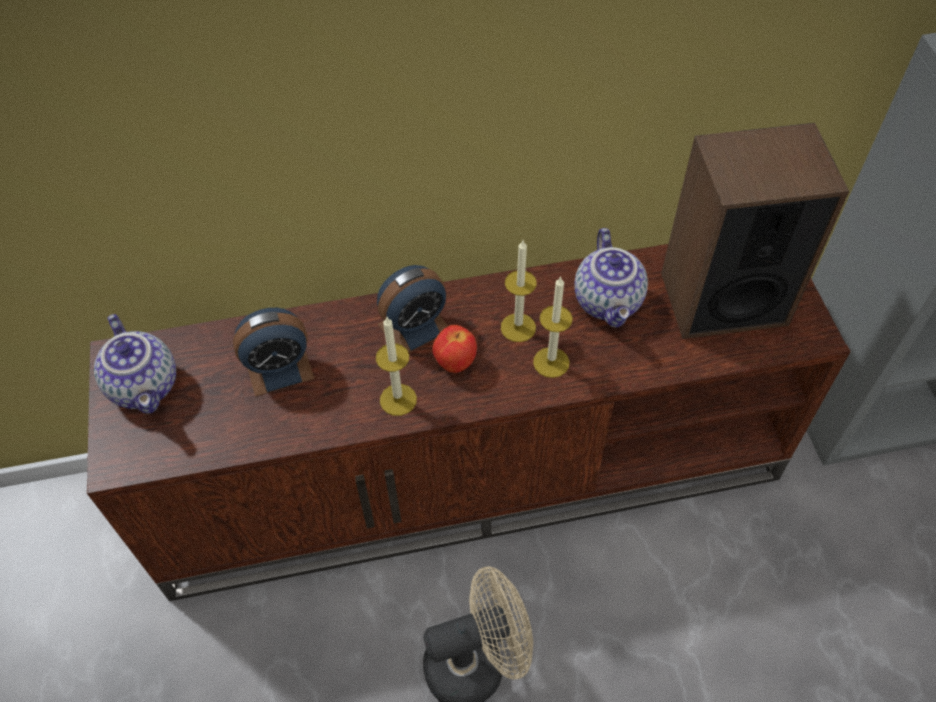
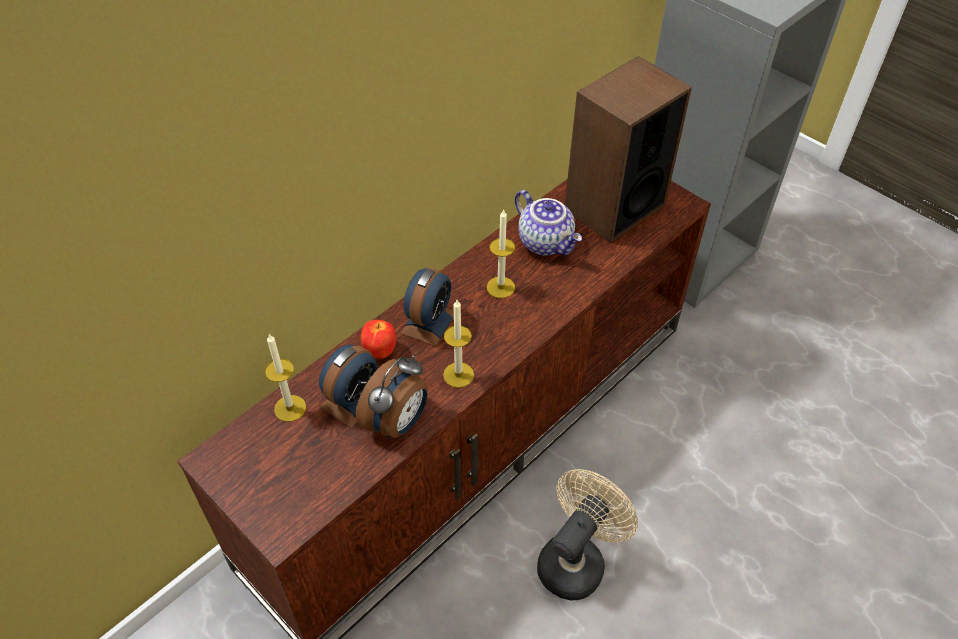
camera: 35 degrees left, 5 degrees down
(146, 386) = (256, 467): teapot -> none
(301, 416) = (398, 423): none -> alarm clock
(455, 362) = (477, 330): apple -> apple (379, 351)
(551, 362) = (541, 298): candle -> candle (290, 408)

